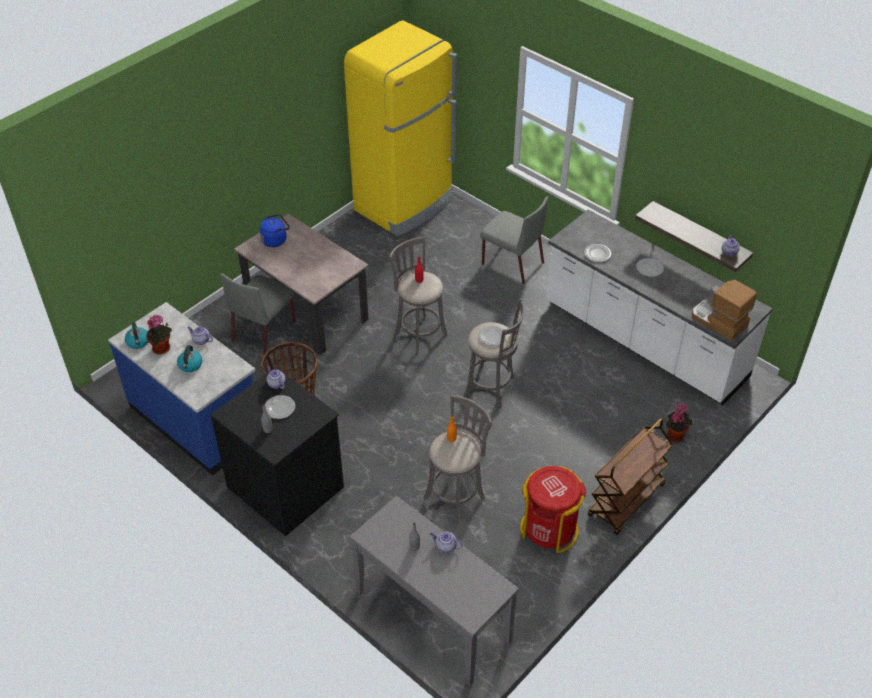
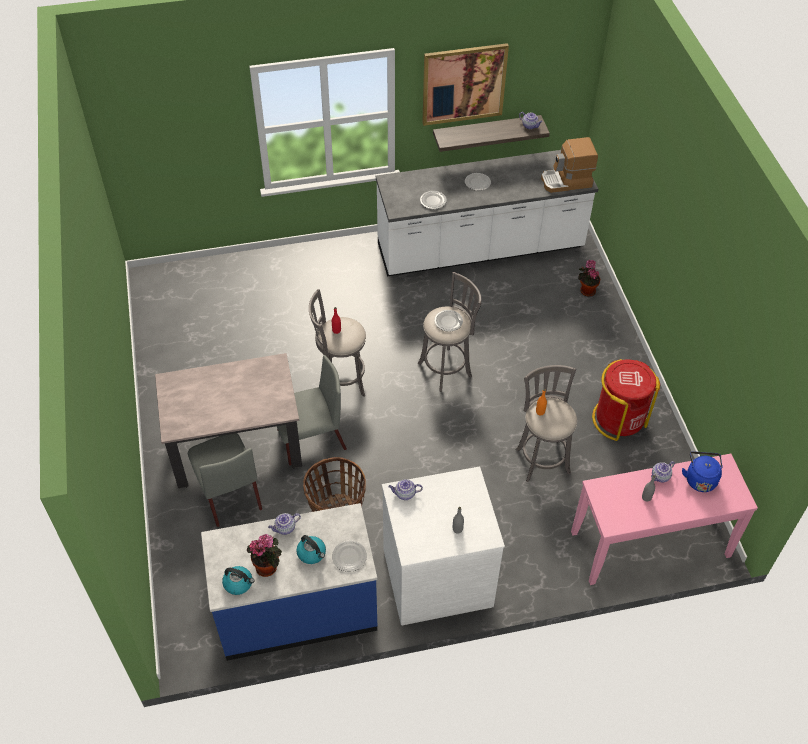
camera: 55 degrees left, 5 degrees up
(275, 240) = (183, 403): blue kettle -> blue kettle (700, 479)
(280, 408) = (438, 506): plate -> plate (349, 556)
(287, 486) = (437, 576): black dresser -> white dresser
(405, 204) = (171, 299): yellow fridge -> none
(432, 616) = (650, 544): grey console table -> pink console table
(511, 263) = (319, 273): grey chair -> grey chair (310, 440)
(626, 501) = (627, 357): brown cart -> none
(686, 172) = (464, 84): none -> picture

